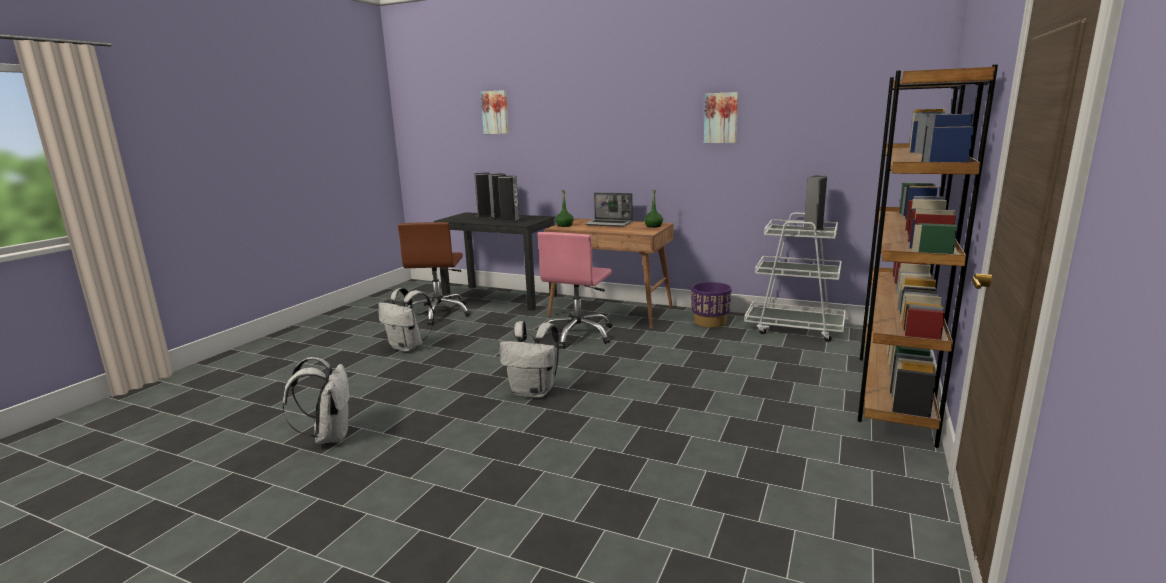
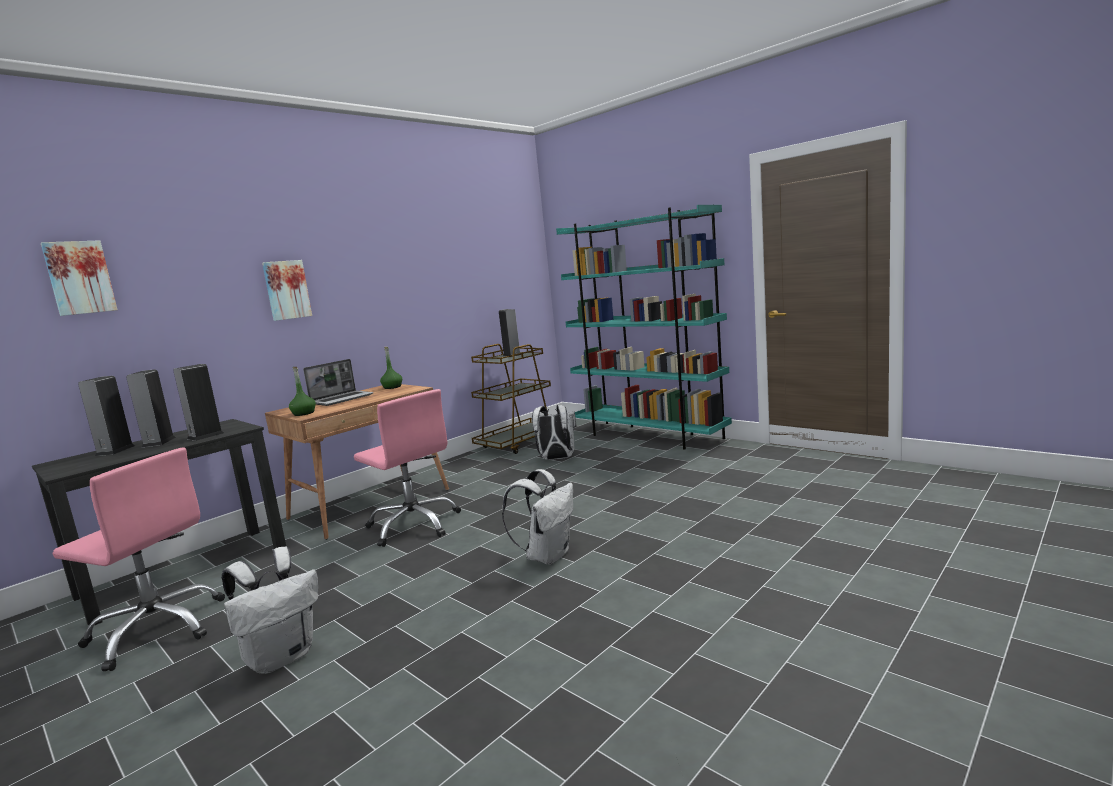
camera: 70 degrees left, 5 degrees down
(330, 437) = (572, 718): white backpack -> white backpack (556, 459)
(439, 313) = (157, 629): brown office chair -> pink office chair
(710, 322) = (465, 467): purple planter -> none
(721, 118) = (409, 268): picture -> picture (286, 290)
(794, 328) = (518, 443): white cart -> brown cart
(893, 392) = (649, 436): brown bookcase -> turquoise bookcase

